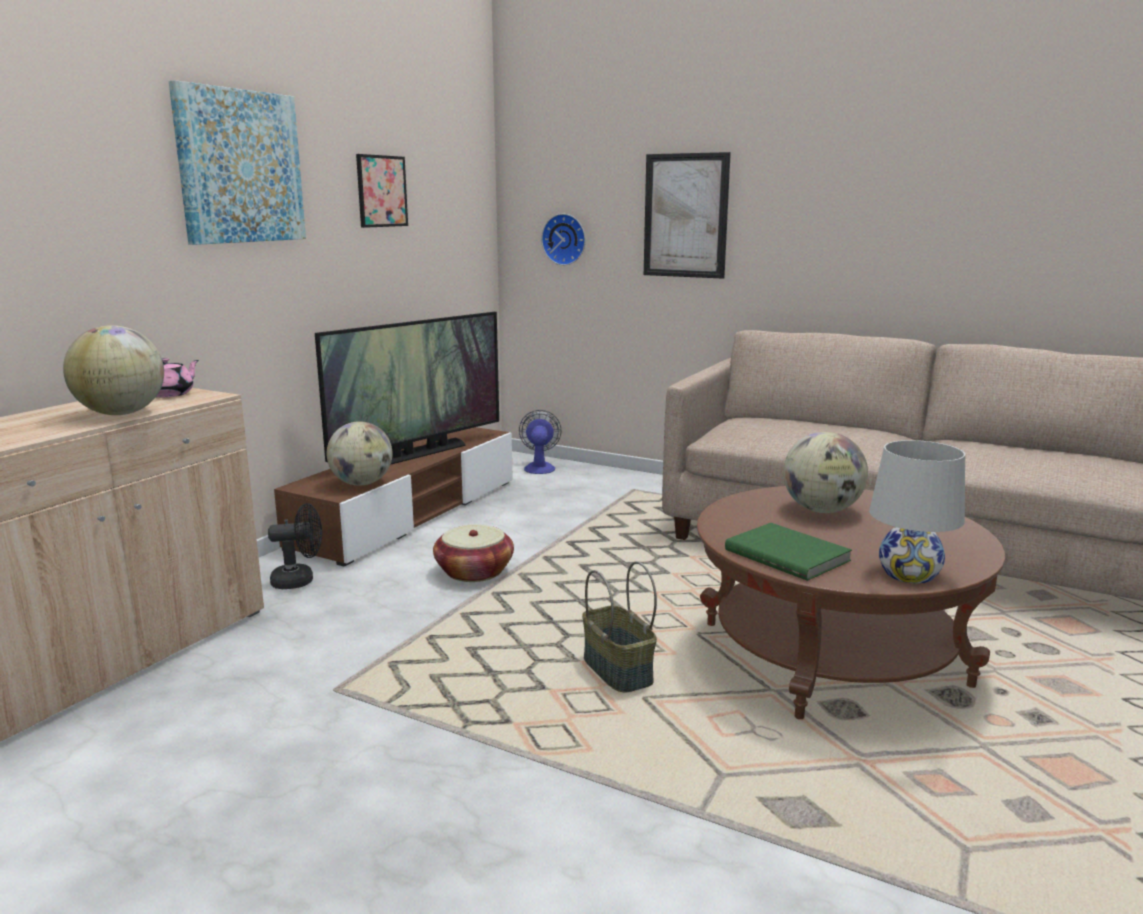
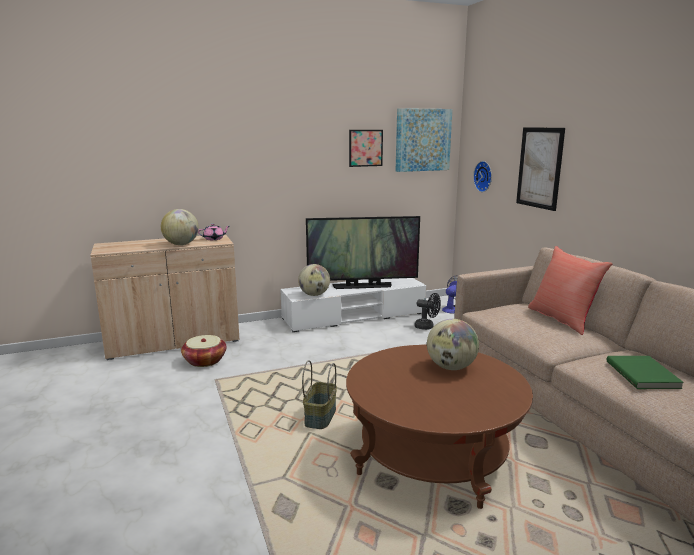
camera: 40 degrees right, 0 degrees up
(240, 167) = (276, 139): picture -> picture (423, 140)
(300, 580) = (269, 333): black fan -> black fan (427, 327)
(408, 513) = (354, 316): brown tv stand -> white tv stand
(474, 572) = (336, 351): basket -> basket (205, 361)
(788, 555) = (378, 381): green book -> green book (643, 374)
(824, 423) = (562, 319): none -> red pillow
(909, 574) = (413, 413): white table lamp -> none

